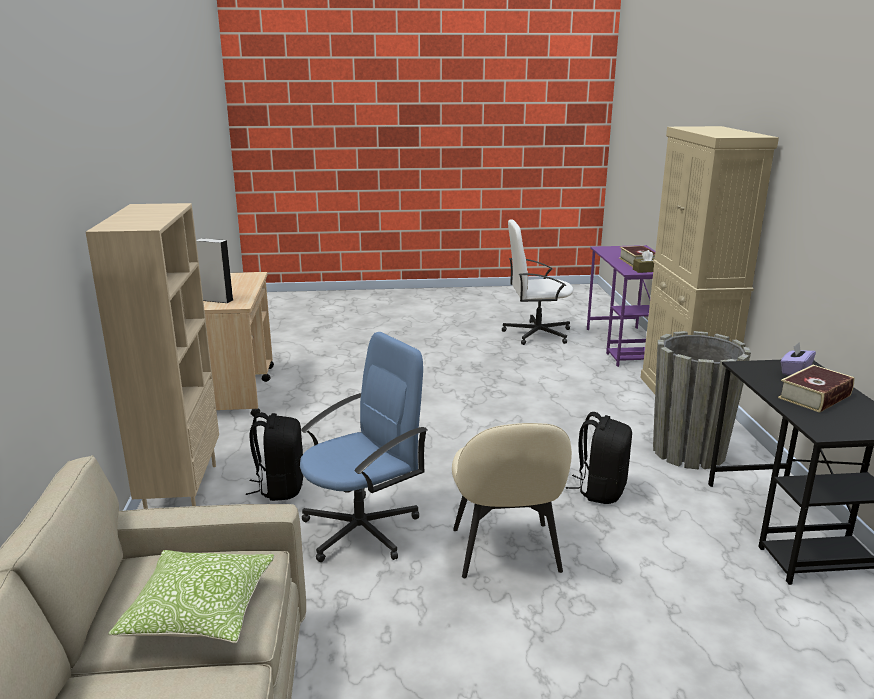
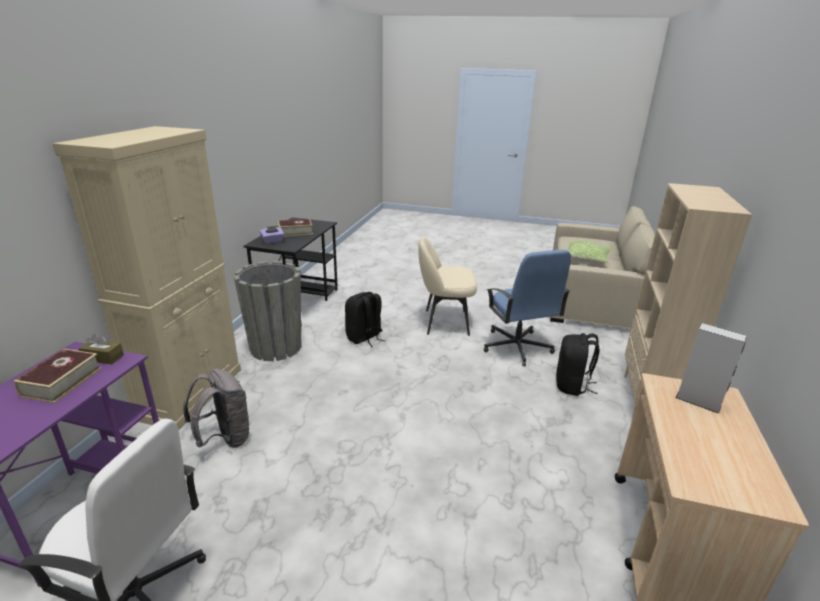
camera: 160 degrees left, 5 degrees up
(362, 529) = (516, 347): blue office chair -> blue office chair turned 90 degrees counterclockwise
(506, 552) = (444, 322): beige chair -> beige chair turned 105 degrees counterclockwise
(597, 380) = (224, 439): none -> grey backpack

